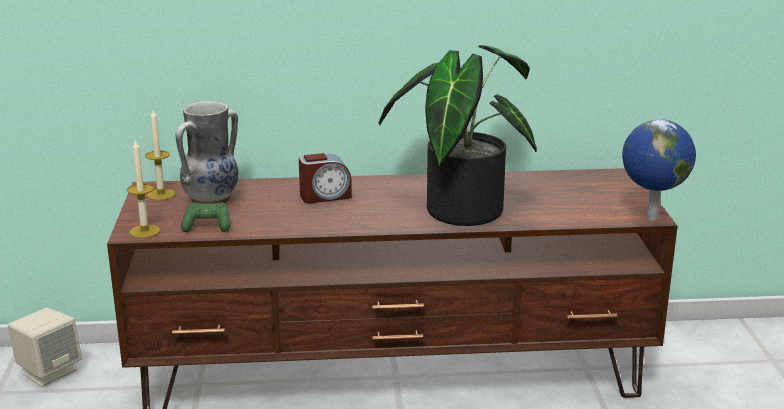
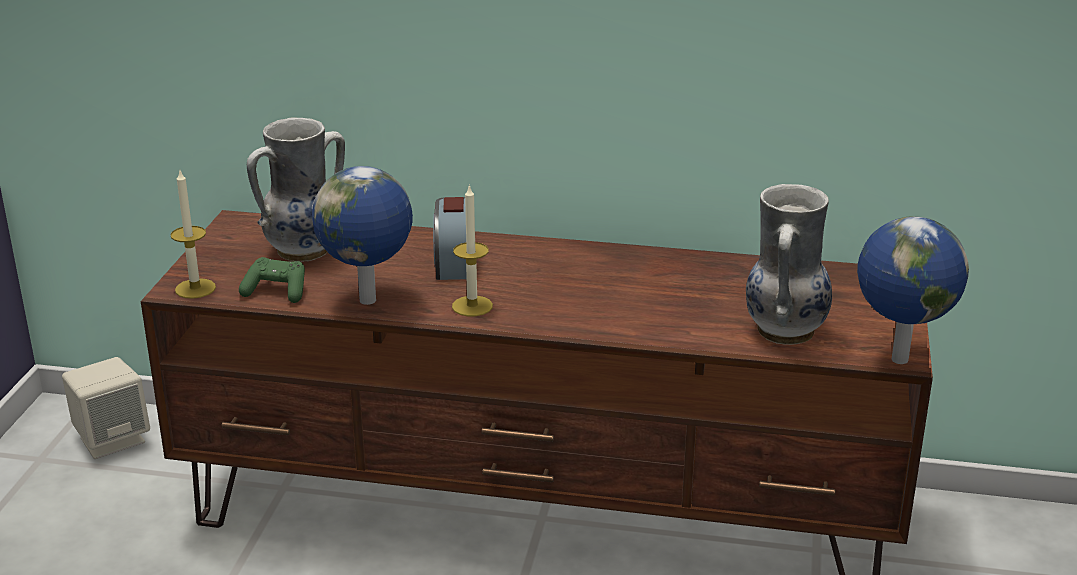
camera: 15 degrees right, 5 degrees up
(161, 194) = (246, 234): candle -> candle (472, 306)
(279, 225) = (369, 301): none -> globe
(325, 196) = (454, 263): alarm clock -> alarm clock turned 90 degrees clockwise
(459, 208) = (628, 305): potted plant -> none
(569, 211) = (783, 331): none -> vase

